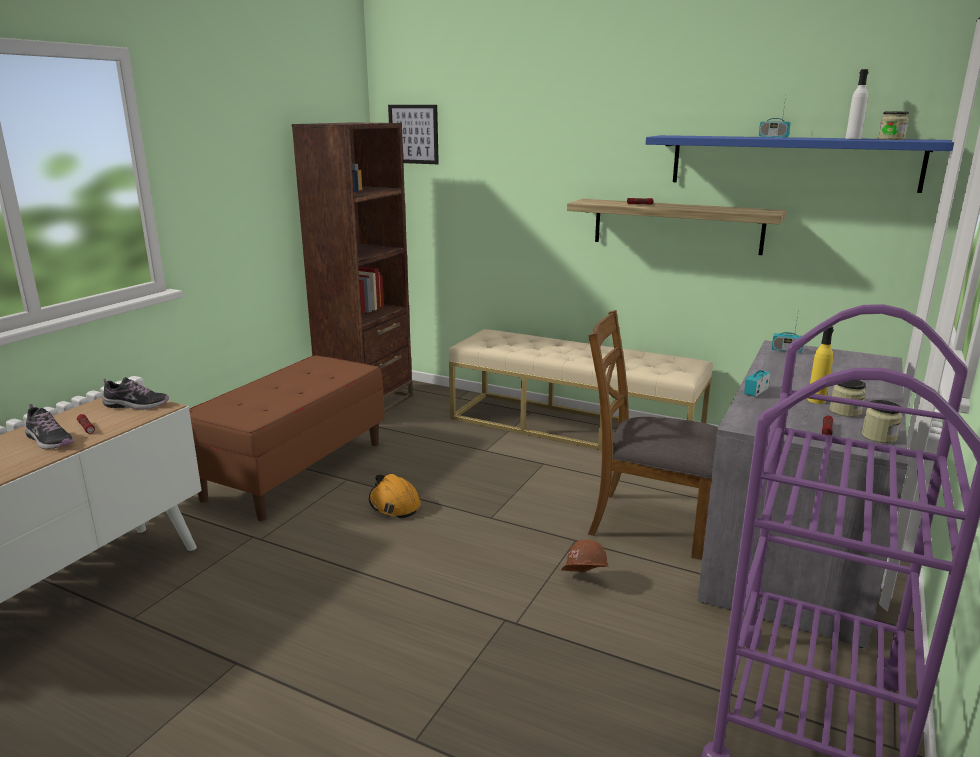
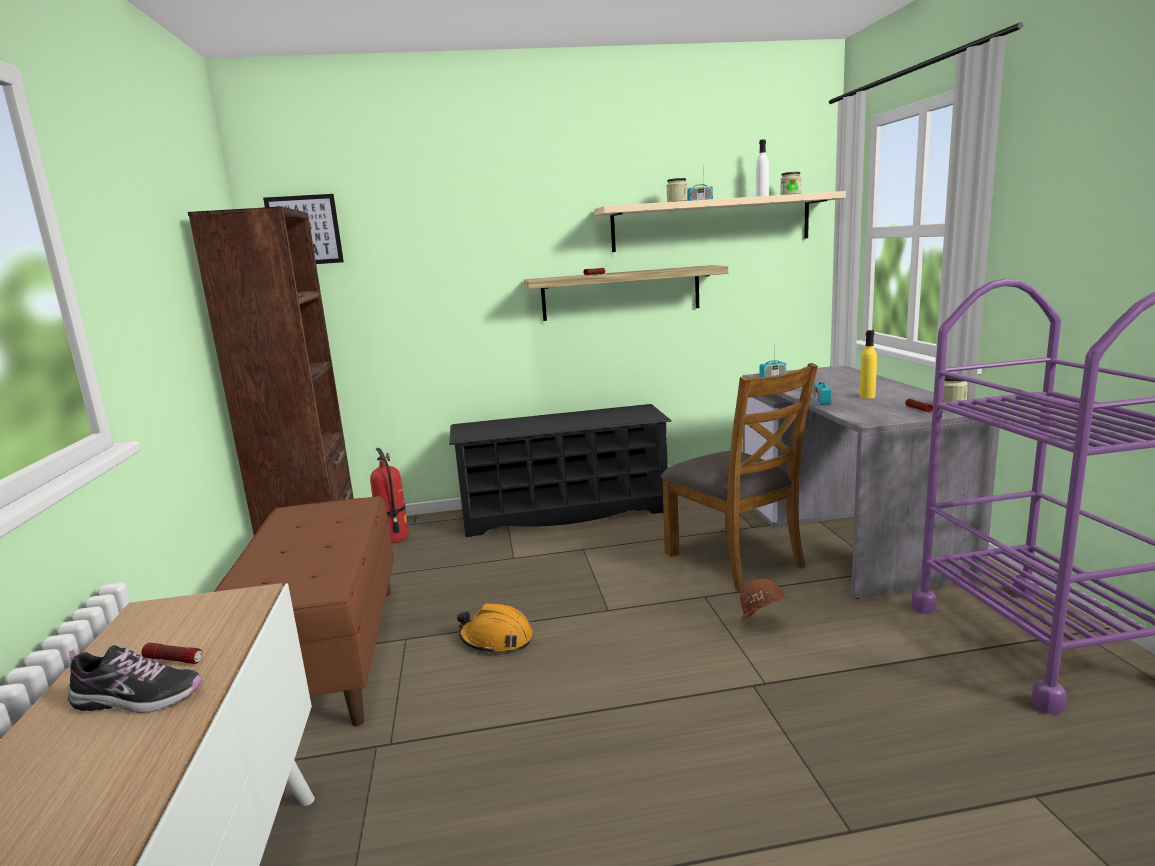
camera: 35 degrees left, 5 degrees down
(136, 405) = (200, 608): shoe -> none
(431, 404) = (393, 538): none -> fire extinguisher
(574, 427) = (564, 512): beige bench -> black shoe rack
(649, 523) = (735, 560): brown chair -> brown chair turned 105 degrees counterclockwise
(792, 162) = (711, 223): blue shelf -> beige shelf
(845, 411) = (898, 397): jar -> jar (677, 202)

